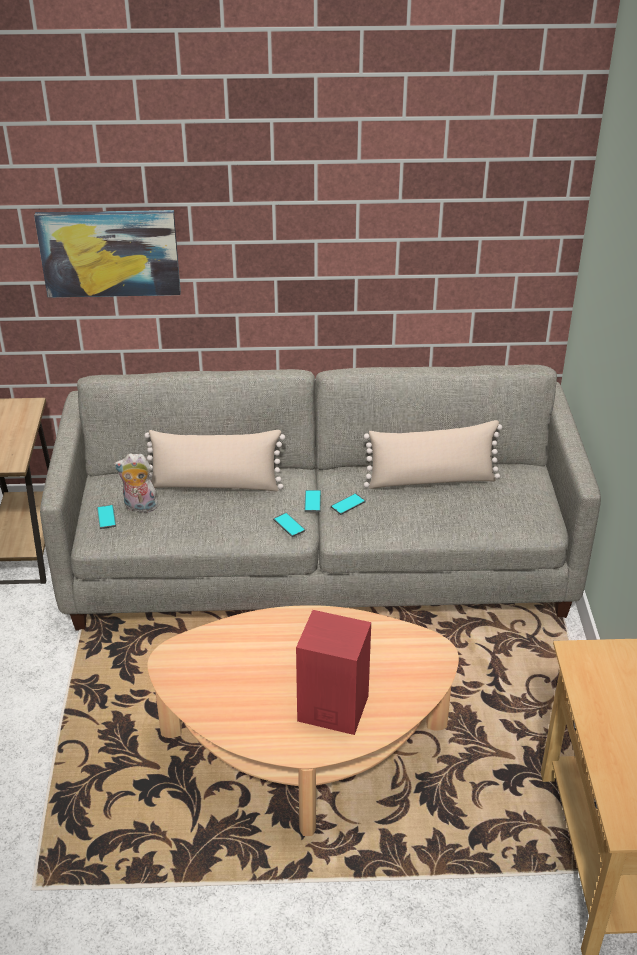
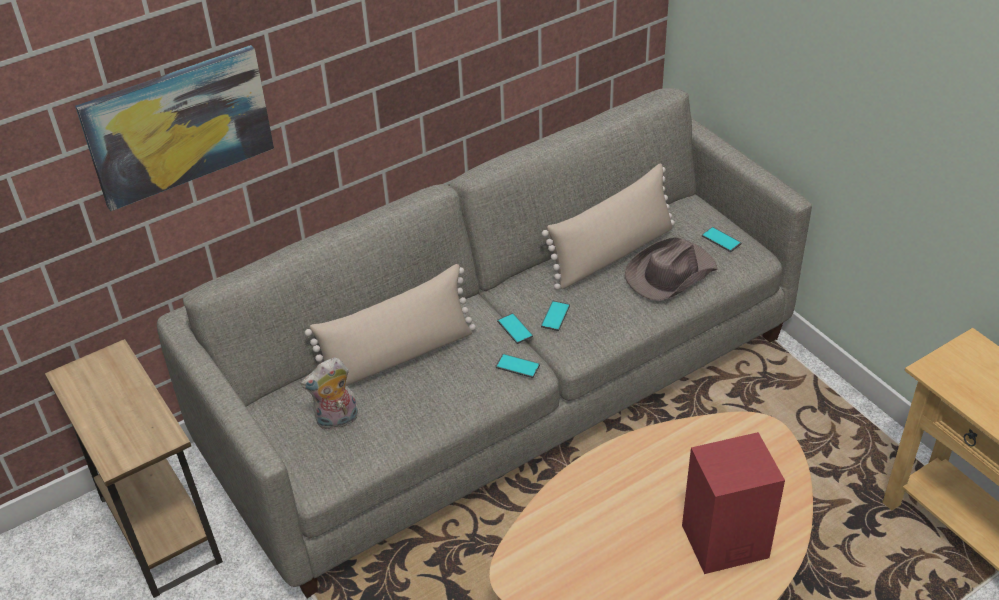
camera: 30 degrees left, 5 degrees up
(106, 517) = (309, 450): phone -> phone (721, 240)
(460, 510) = (669, 274): none -> brown hat

